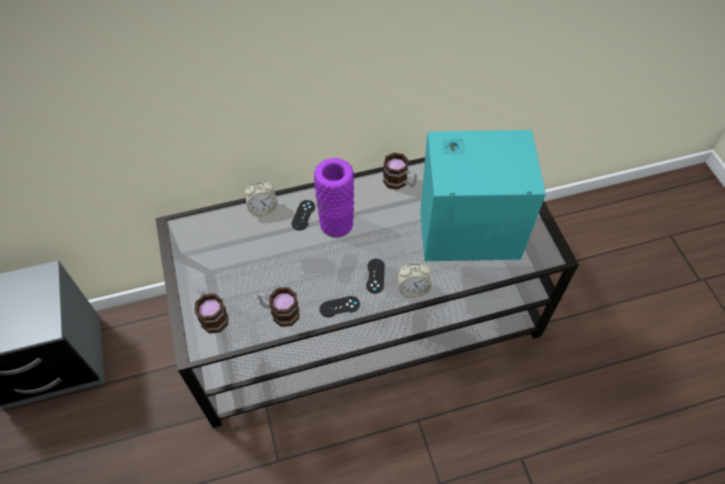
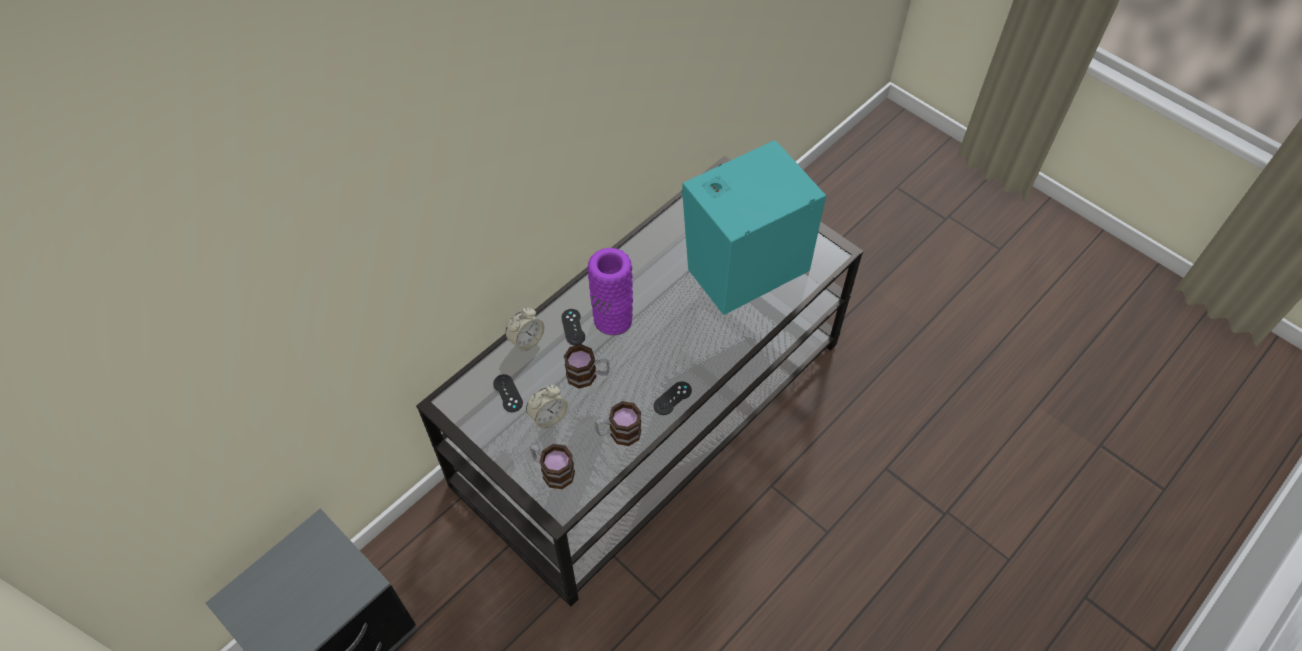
camera: 30 degrees left, 0 degrees up
(375, 276) = (686, 352): black game controller -> black game controller (508, 393)
(399, 182) = (648, 248): mug -> mug (588, 375)
(412, 289) = (730, 347): alarm clock -> alarm clock (548, 417)

